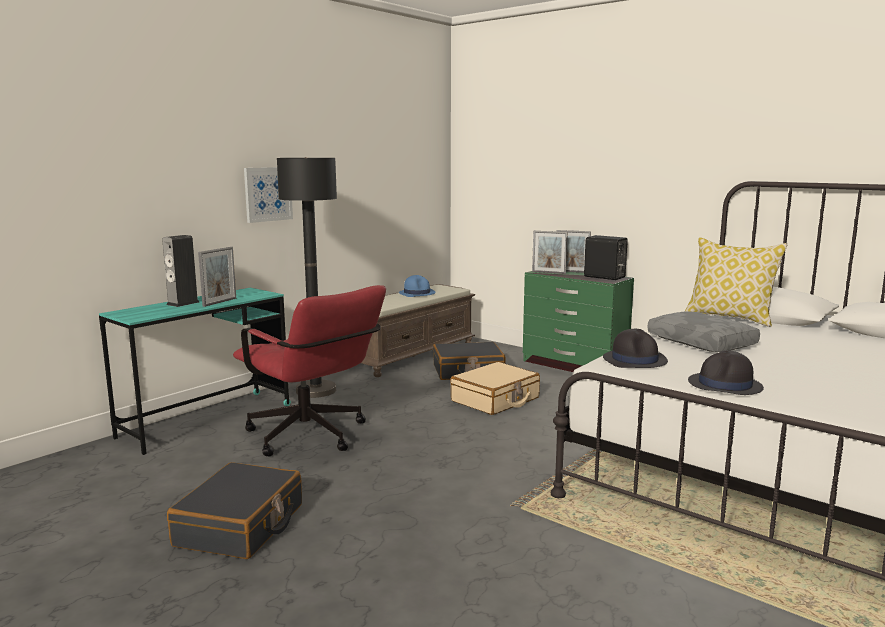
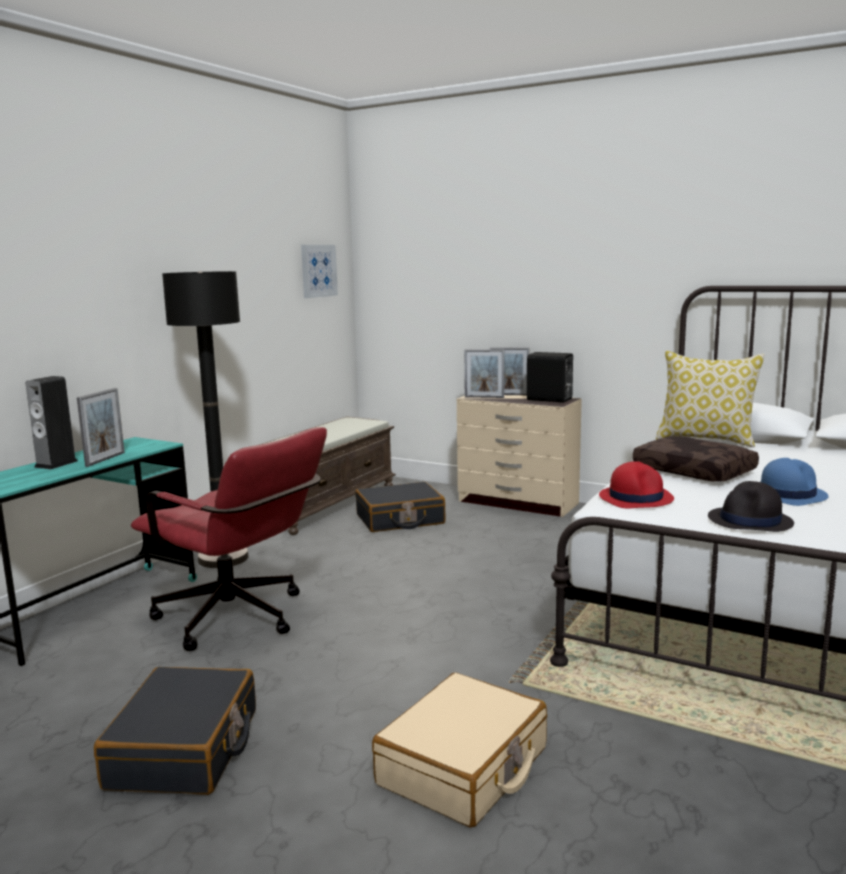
camera: 10 degrees left, 0 degrees up
(268, 194) = (149, 318): picture -> picture (318, 270)
(417, 293) = (328, 429): blue hat -> blue hat (787, 494)
(495, 400) = (444, 551): beige suitcase -> beige suitcase (464, 767)
(574, 366) = (518, 503): green dresser -> beige dresser
(635, 360) = (636, 498): black hat -> red hat
(702, 343) = (695, 471): grey pillow -> brown pillow

